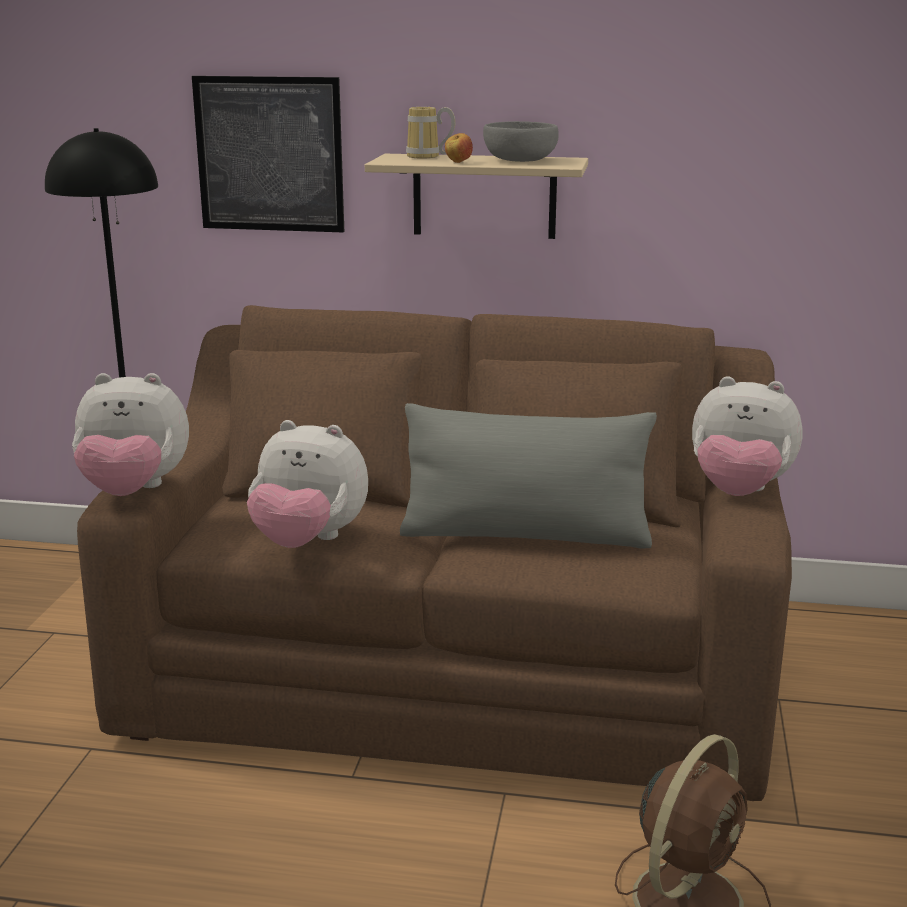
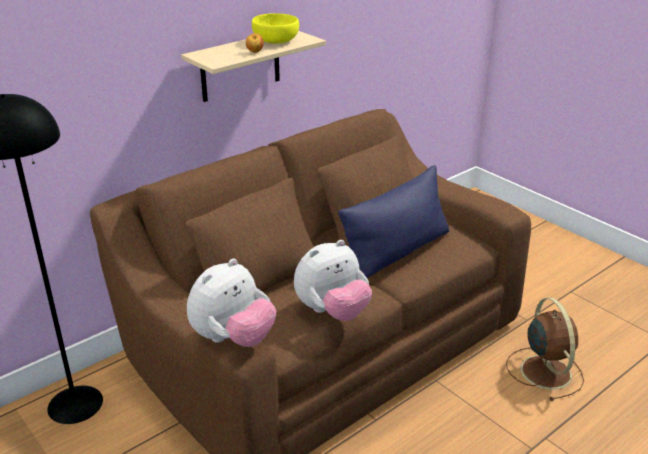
camera: 50 degrees left, 10 degrees up
(269, 154) = (104, 75): picture -> none
(427, 157) = (220, 51): mug -> none
(519, 160) = (275, 41): grey bowl -> yellow bowl
(525, 535) = (397, 253): grey pillow -> blue pillow
(739, 492) = (439, 187): plush toy -> none

